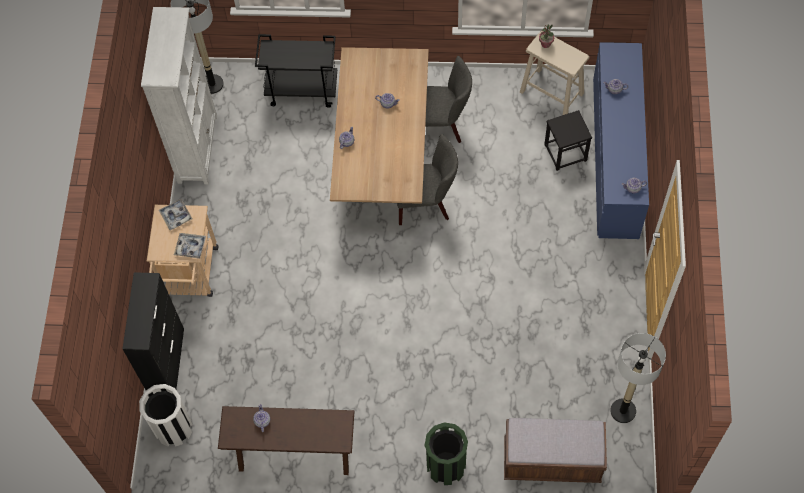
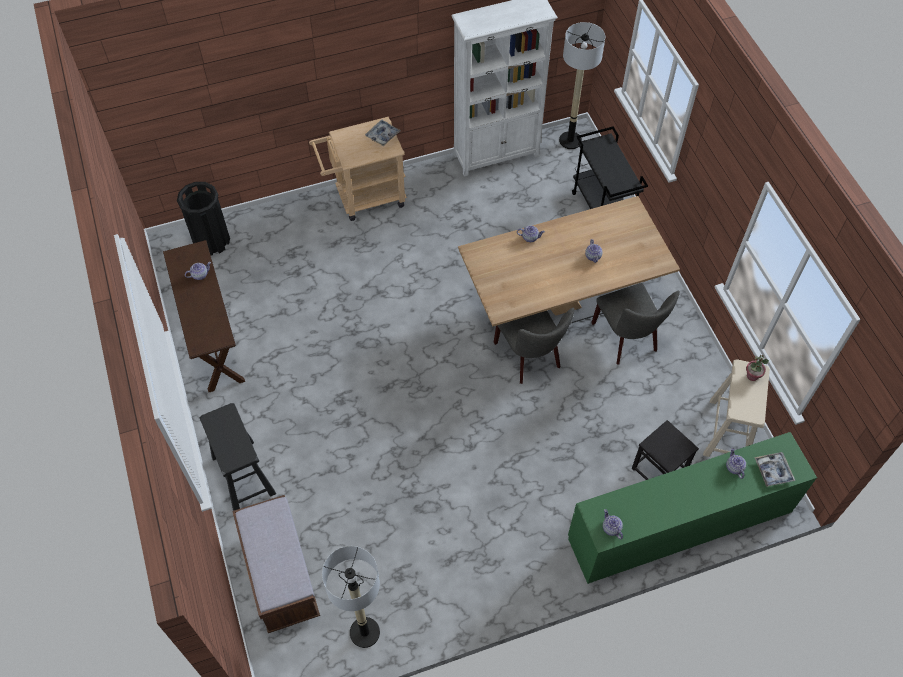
camera: 65 degrees right, 5 degrees down
(168, 363) = (272, 213): black cabinet -> none
(173, 428) = (211, 241): white trash can -> black trash can
(190, 247) = (355, 157): tray -> tray (773, 471)
(446, 466) = (243, 475): green trash can -> black stool
(615, 158) = (680, 525): blue dresser -> green dresser

